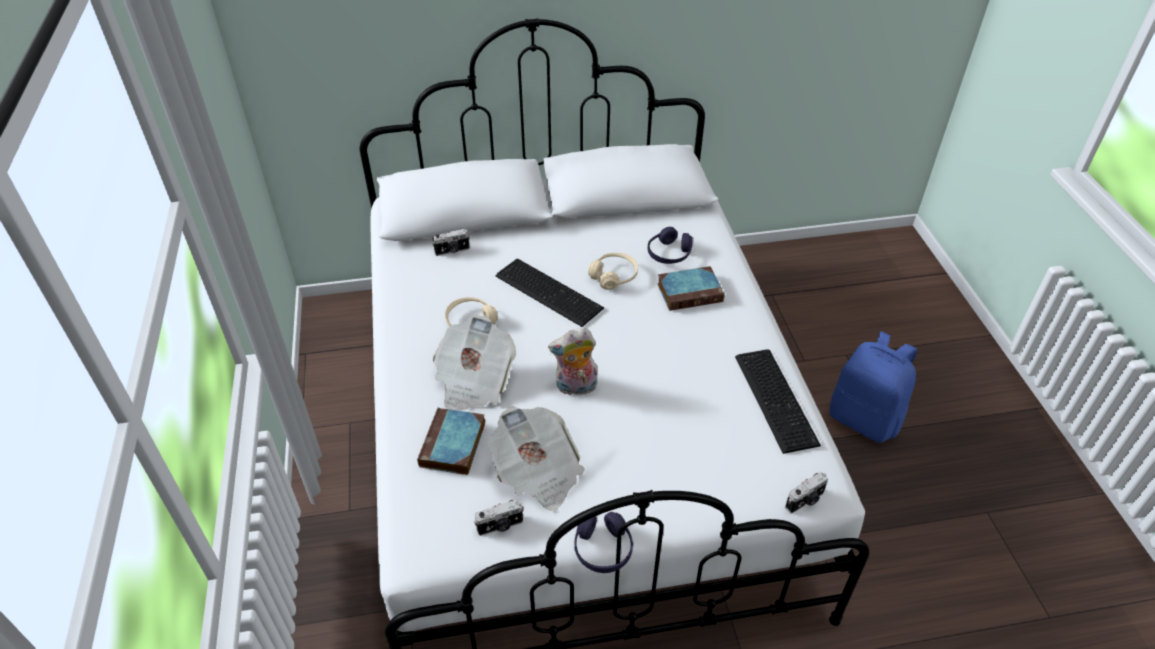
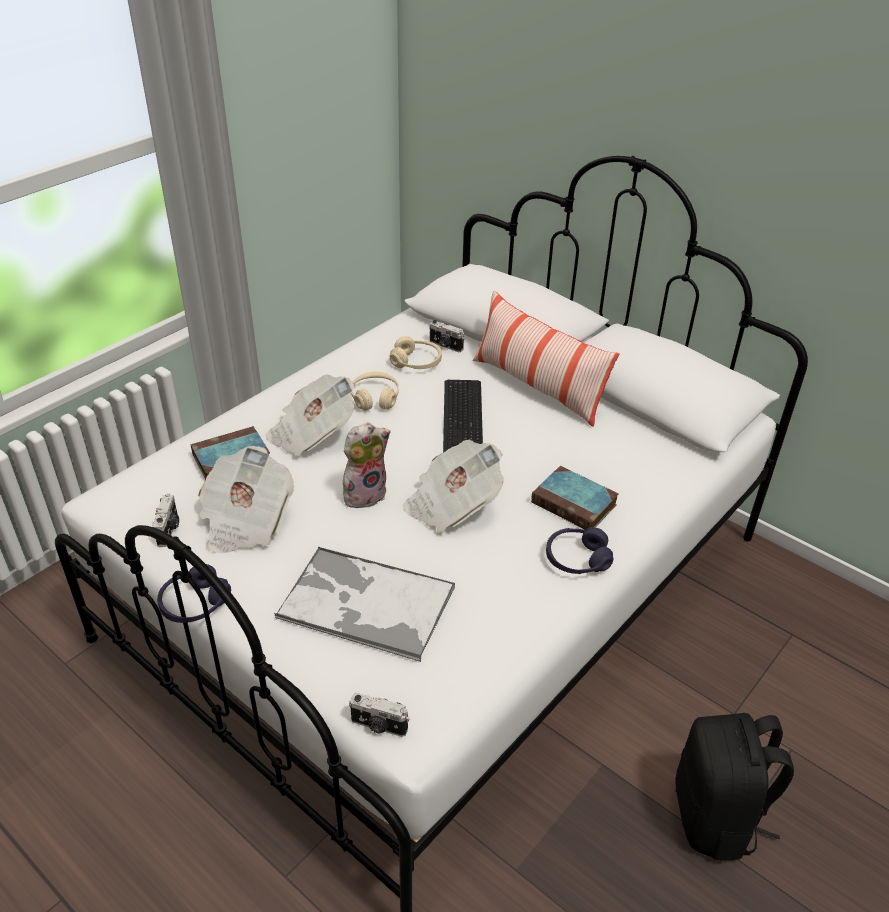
camera: 50 degrees right, 5 degrees down
(500, 526) = (169, 530): camera -> camera turned 120 degrees counterclockwise
(555, 236) = (537, 387): none -> pillow
(575, 388) = (365, 493): plush toy -> plush toy turned 105 degrees clockwise
(613, 276) = (532, 445): beige headphones -> beige headphones (416, 362)
(633, 349) = (452, 504): none -> newspaper
(669, 253) = (610, 464): purple headphones -> purple headphones (577, 559)
(689, 448) = (365, 603): none -> tray
(777, 398) = (500, 637): keyboard -> none
(864, 419) = (716, 817): blue backpack -> black backpack

